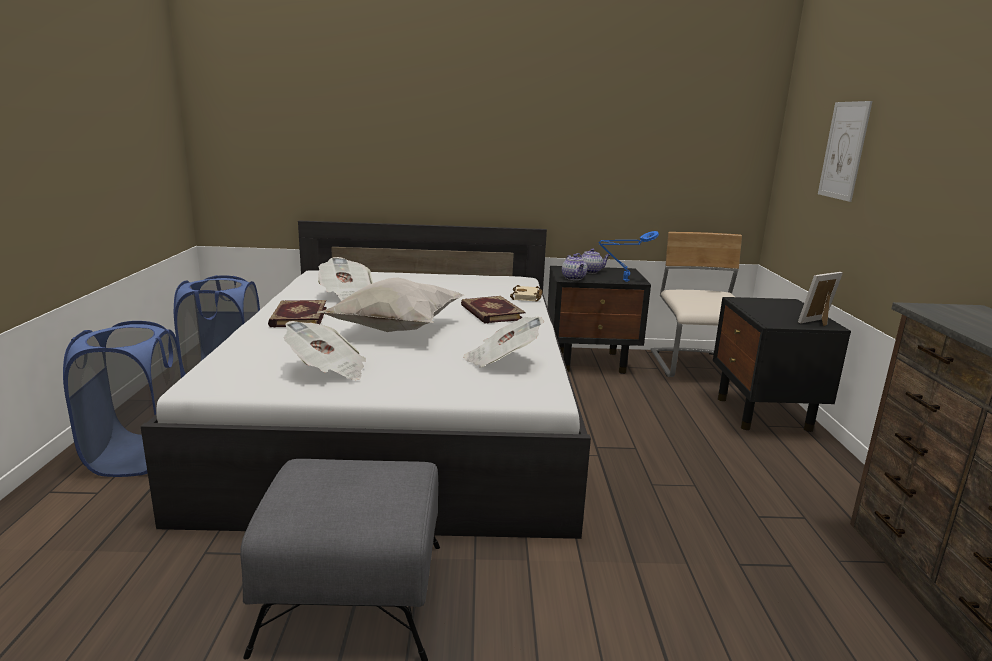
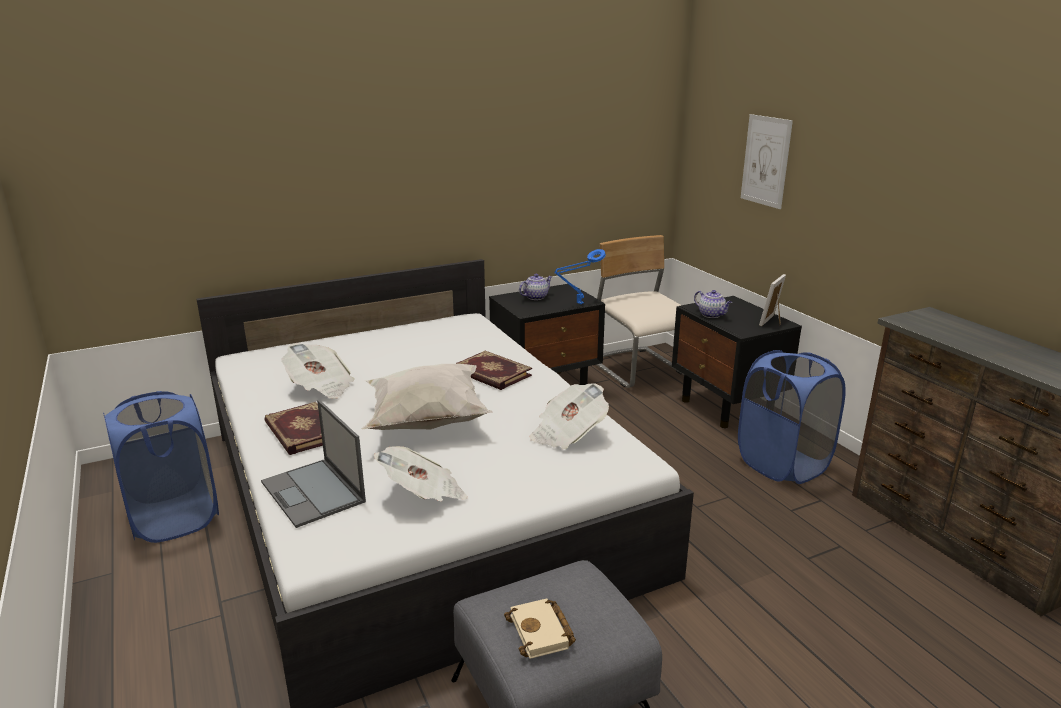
camera: 25 degrees left, 5 degrees up
(139, 456) = (175, 648): blue laundry basket -> blue laundry basket (782, 464)
(253, 350) = (314, 492): none -> laptop
(527, 297) = (502, 343): beige book -> beige book (542, 633)
(574, 278) = (531, 310): teapot -> teapot (712, 315)

